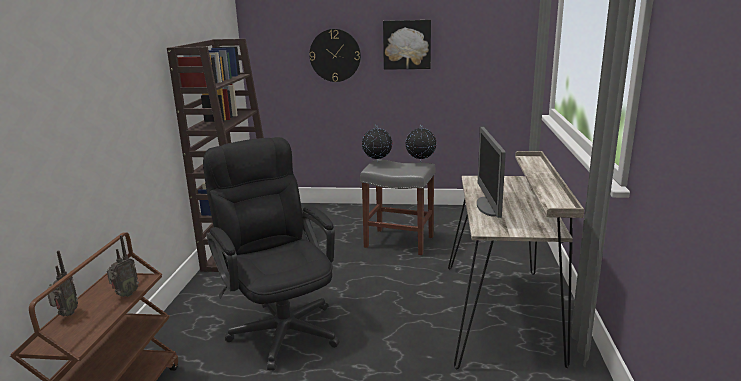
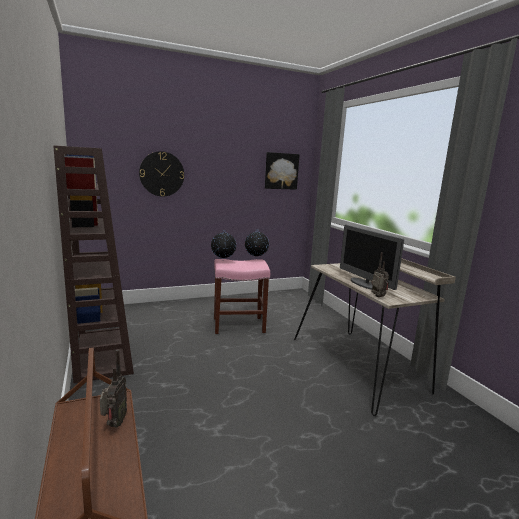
camera: 30 degrees left, 5 degrees down
(66, 315) = (58, 473): radio -> radio (377, 297)
(280, 326) = (206, 418): black office chair -> none
(398, 242) = (238, 325): grey stool -> pink stool
(407, 44) = (221, 168): picture -> picture (281, 171)

